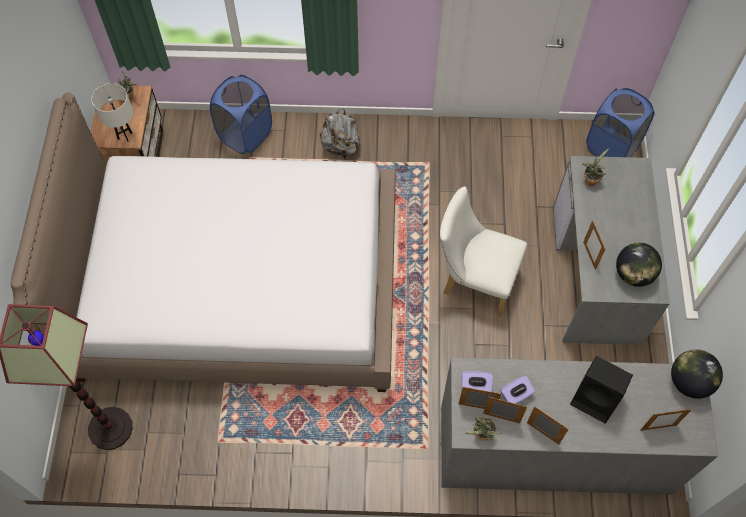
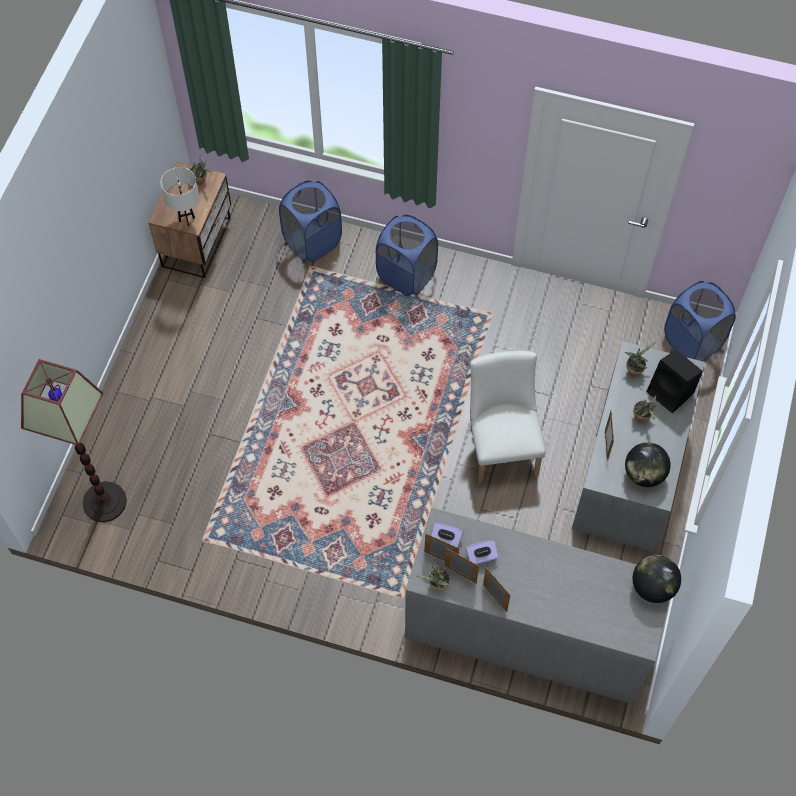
camera: 15 degrees right, 0 degrees up
(240, 288) = (264, 397): bed -> none
(341, 146) = (406, 275): grey backpack -> blue laundry basket
(474, 280) = (501, 445): white chair -> white chair turned 45 degrees clockwise
(596, 398) = (557, 579): black speaker -> black speaker (671, 392)
(613, 222) = (642, 418): none -> potted plant
(658, 427) = (607, 620): picture frame -> none

